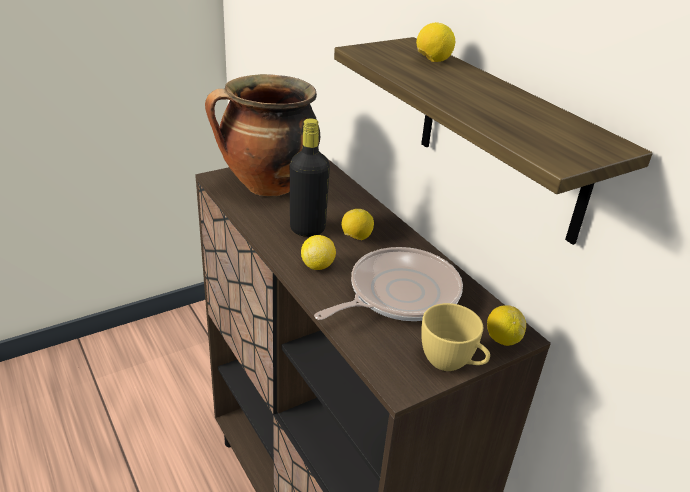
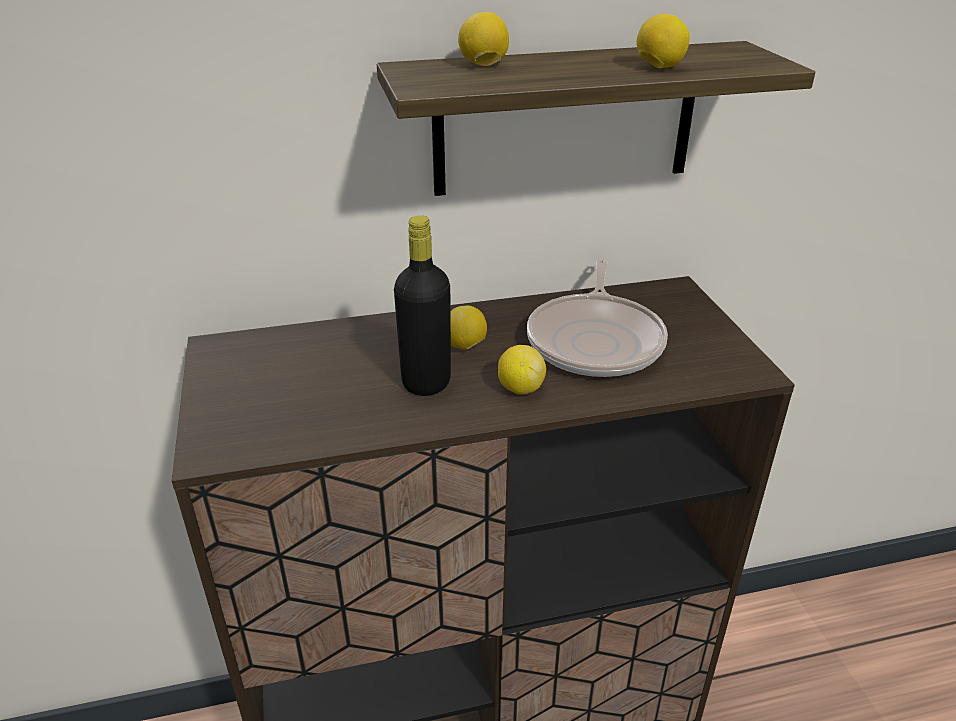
camera: 70 degrees left, 0 degrees up
(267, 187) = (280, 401): cooking pot -> none
(398, 294) = (596, 340): frying pan -> frying pan turned 150 degrees counterclockwise
(451, 363) = (719, 334): yellow cup -> none
(502, 339) = (683, 298): lemon -> lemon (658, 67)

